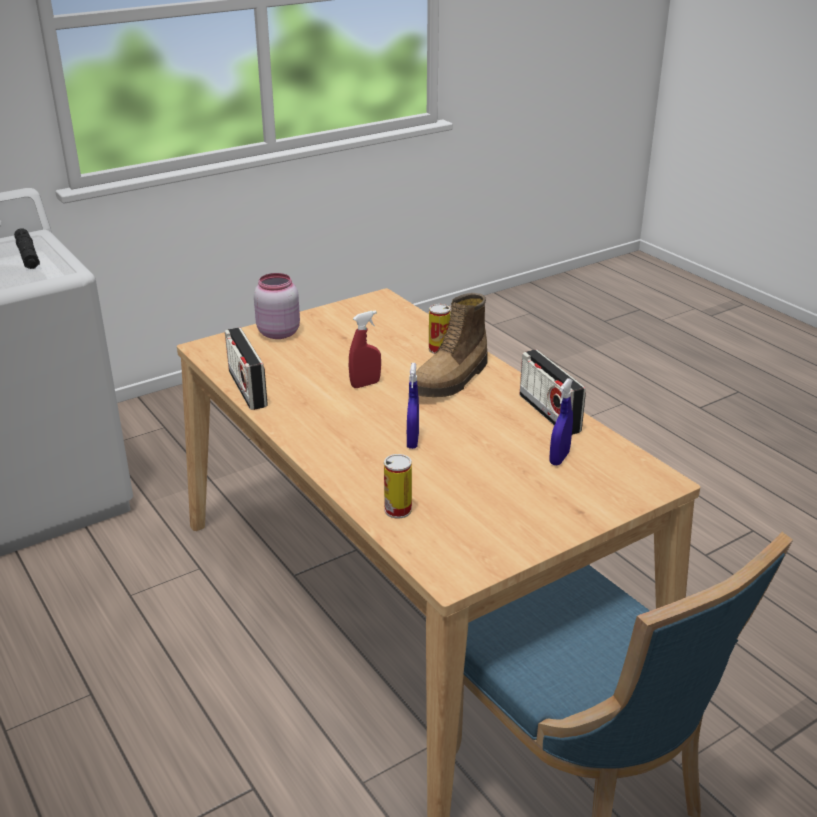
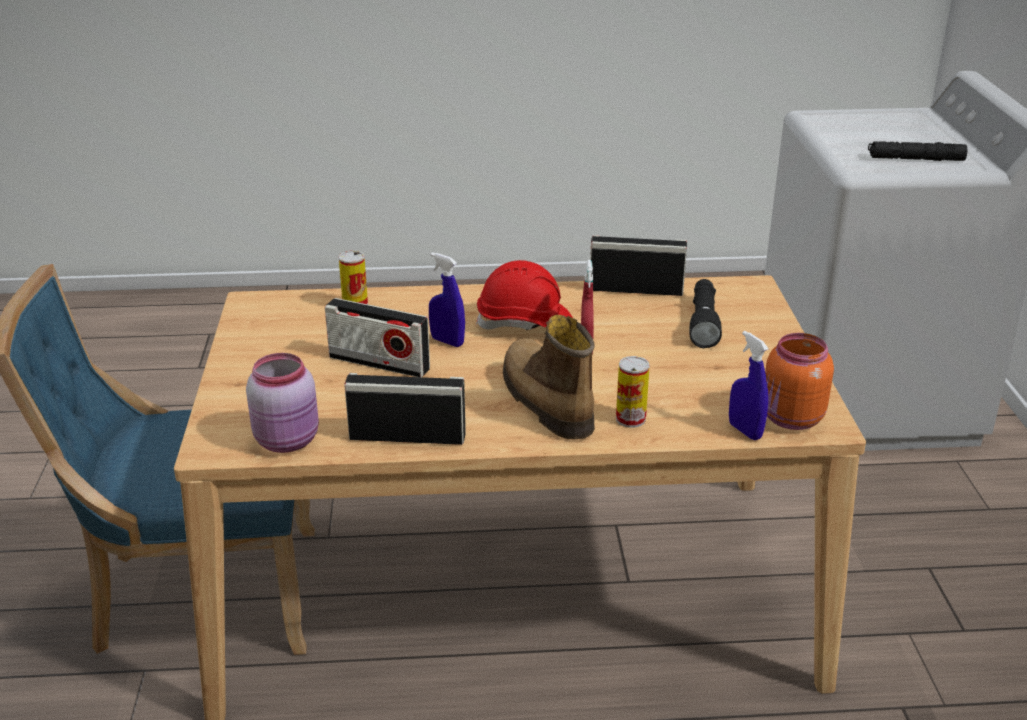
camera: 120 degrees right, 0 degrees up
(278, 332) = (762, 331): pink jar -> pink jar (289, 440)
(282, 353) = (703, 322): none -> black flashlight
(350, 418) = (525, 324): none -> red hard hat
(385, 307) = (790, 419): none -> orange jar
(476, 459) = (379, 363): none -> radio
(559, 458) = (323, 407): blue spray bottle -> blue spray bottle (745, 431)

